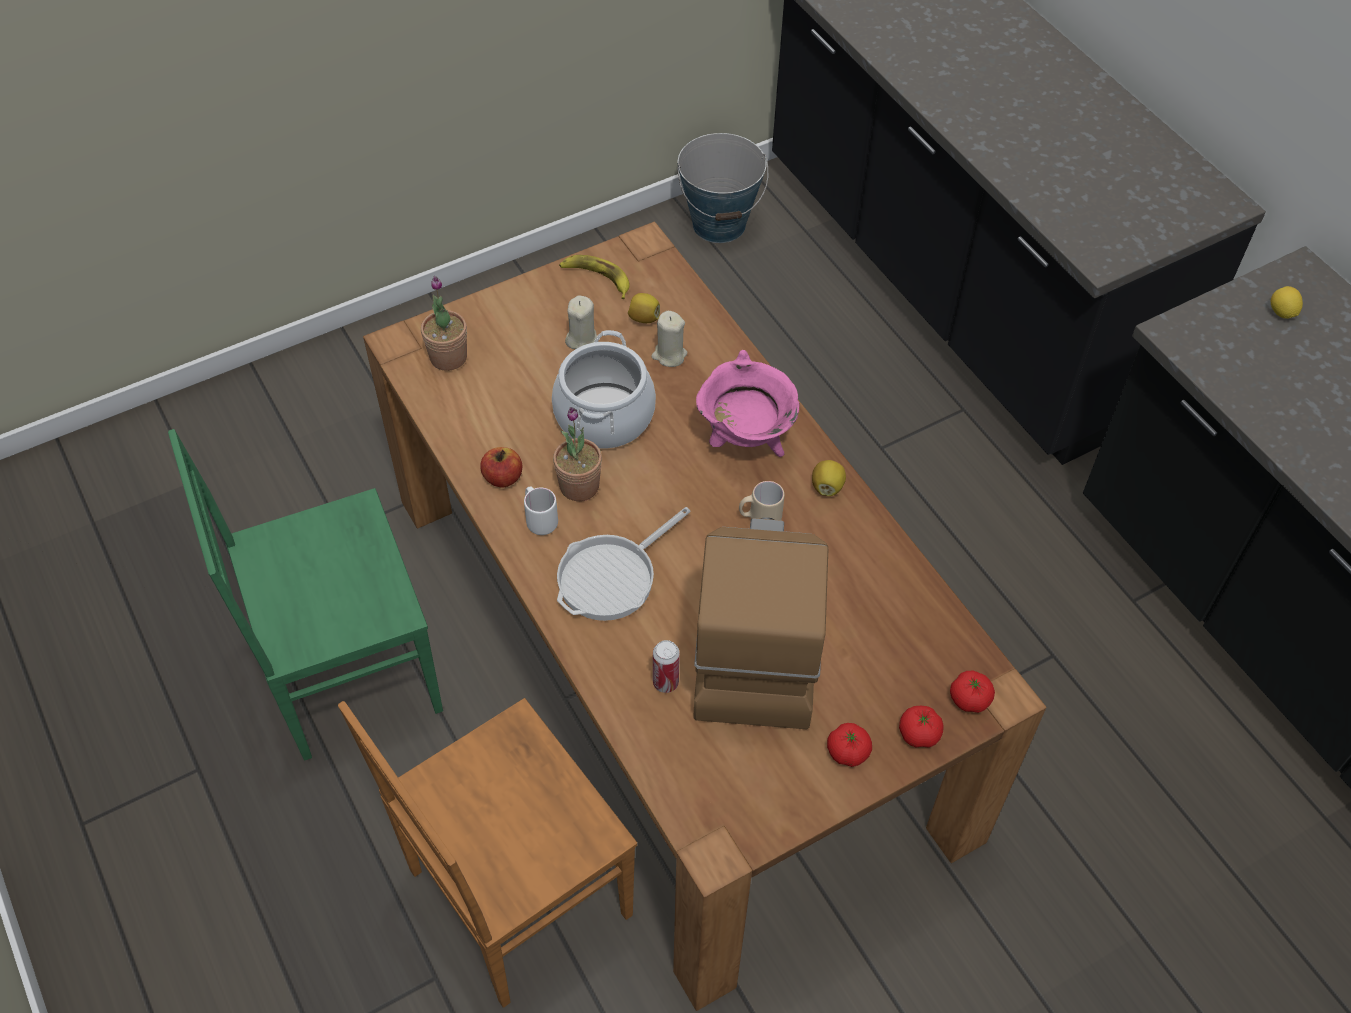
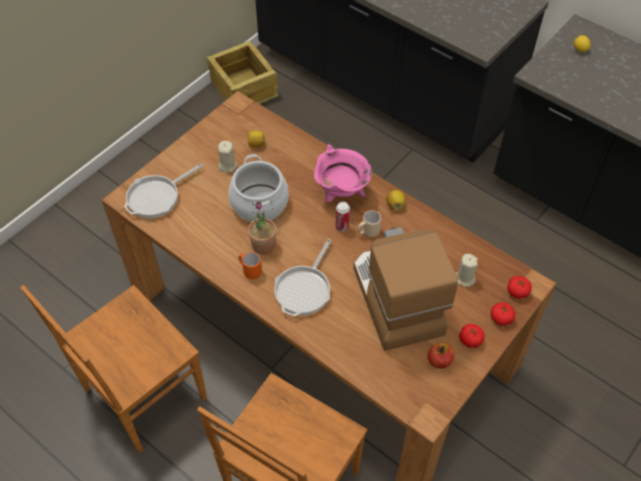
camera: 20 degrees left, 0 degrees up
(346, 672) = (142, 395): green chair -> brown chair
(448, 357) = (157, 197): potted plant -> frying pan
(503, 478) = (219, 254): apple -> apple (439, 361)
(539, 519) = (250, 270): white mug -> orange mug
(596, 278) = (220, 130): banana -> none
(665, 682) = (359, 336): can -> can (342, 227)
(669, 355) = (279, 160): beige candle -> beige candle (464, 278)
(719, 224) = (244, 88): bucket -> crate

